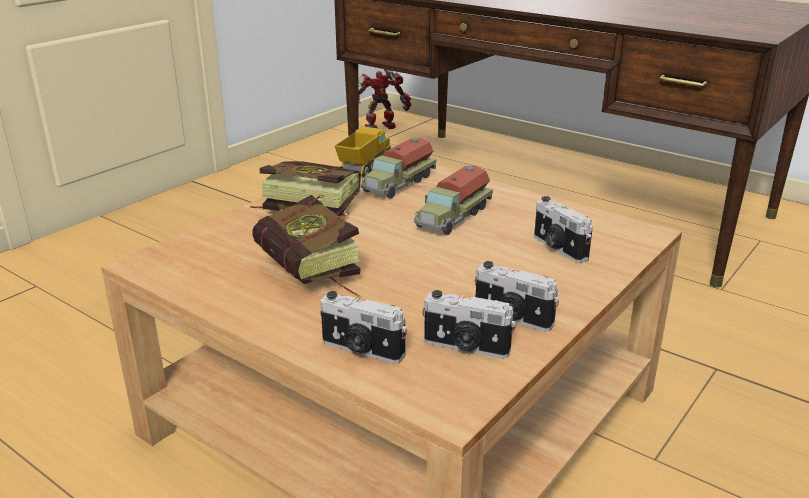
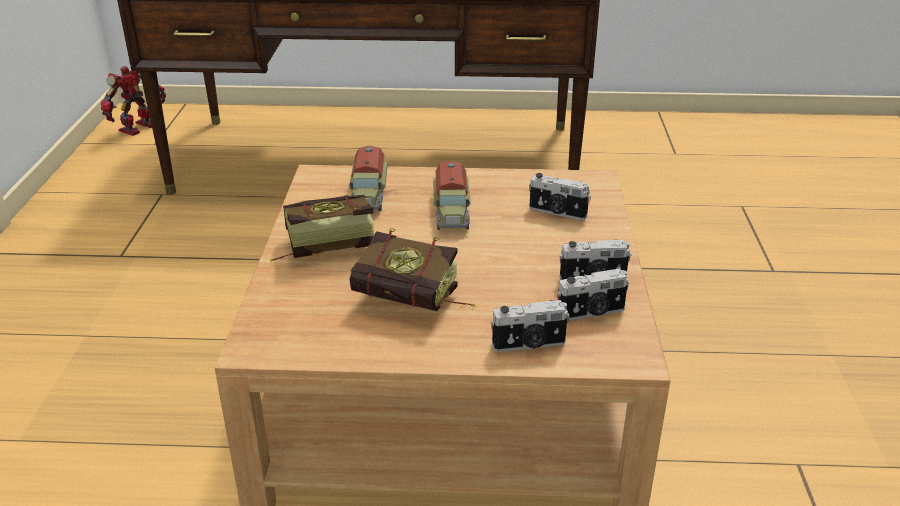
camera: 35 degrees left, 5 degrees up
(365, 168) = (318, 187): toy truck -> none

